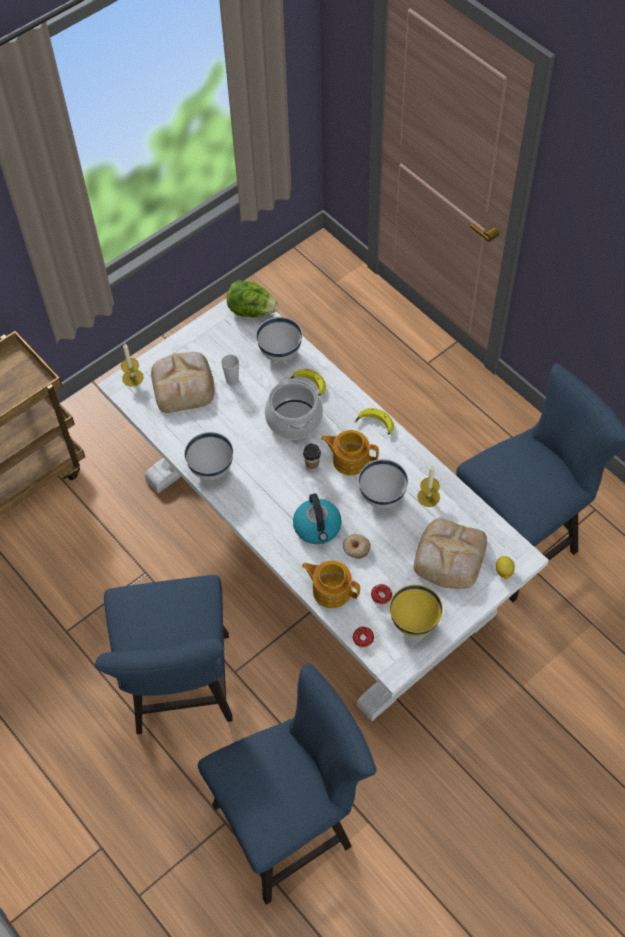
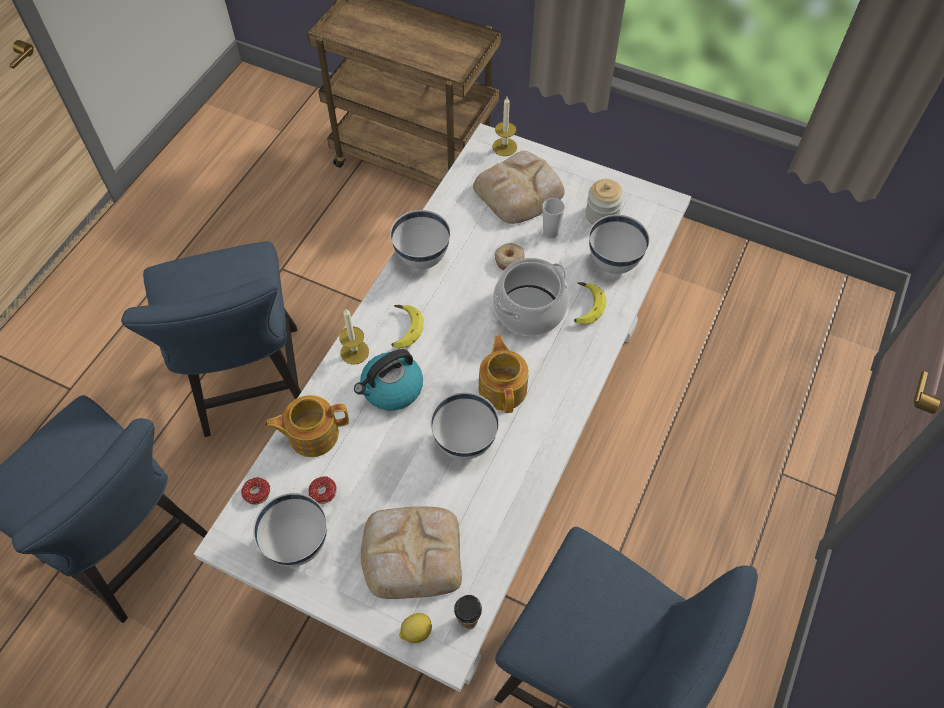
camera: 65 degrees right, 0 degrees up
(181, 692) = (251, 389): blue chair -> blue chair turned 75 degrees counterclockwise
(234, 343) = (602, 215): none -> jar
(252, 311) = (656, 214): lettuce -> none
(312, 467) = (473, 352): cup -> cup (468, 620)
(331, 590) = (312, 434): teapot -> teapot turned 105 degrees counterclockwise
(356, 548) = (379, 440): donut -> donut (509, 260)
(374, 425) = (566, 397): banana -> banana (402, 329)
(414, 623) = (297, 545): yellow bowl -> white bowl
(428, 497) = (490, 496): candle -> candle (354, 352)

